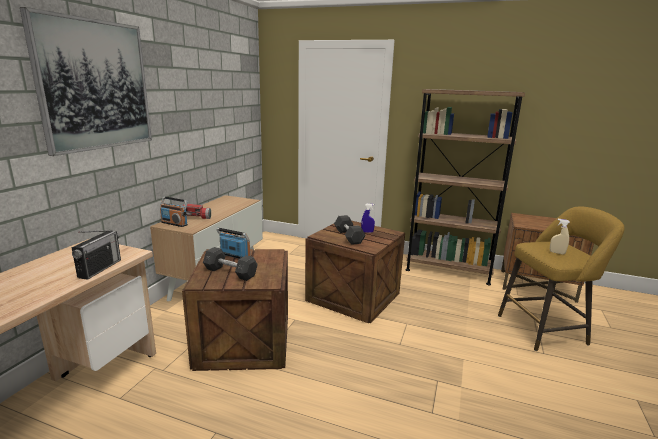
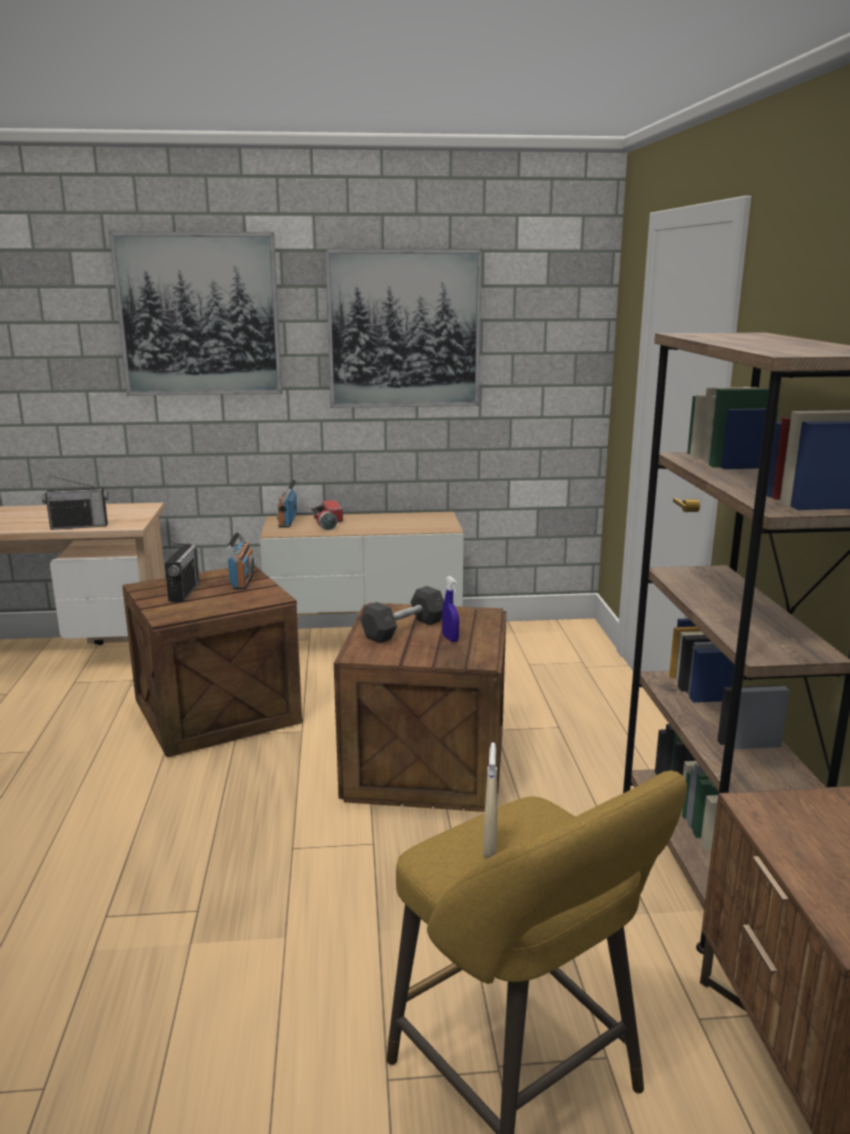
camera: 65 degrees right, 0 degrees up
(198, 95) = (404, 329): none -> picture
(230, 272) = (184, 592): grey dumbbell -> radio

